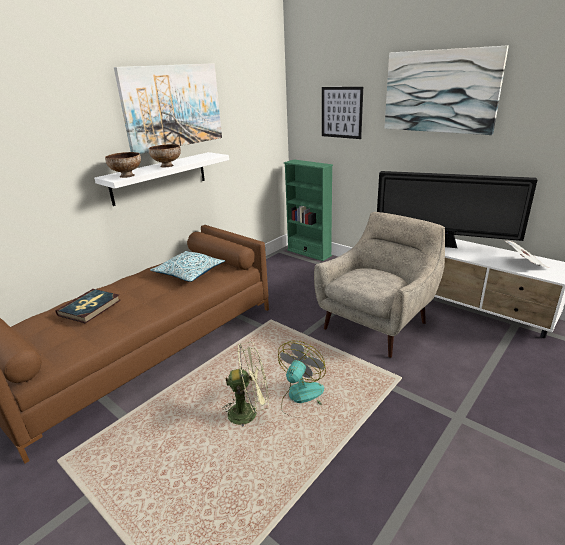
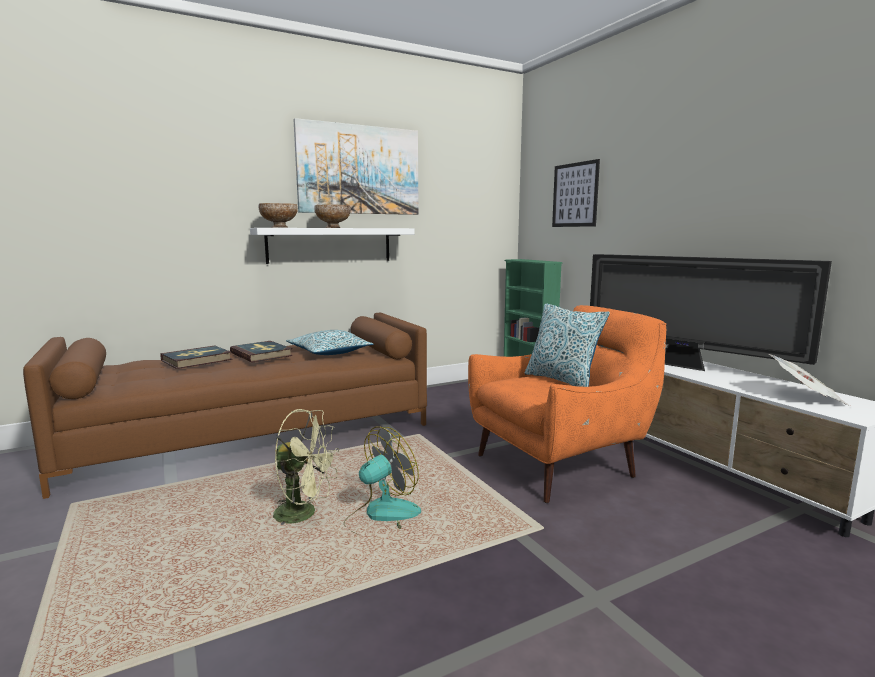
camera: 20 degrees right, 15 degrees down
(139, 288) = (261, 354): none -> book
(378, 272) = (562, 381): none -> pillow
(378, 323) = (560, 464): beige armchair -> orange armchair
(440, 91) = (690, 151): picture -> none

